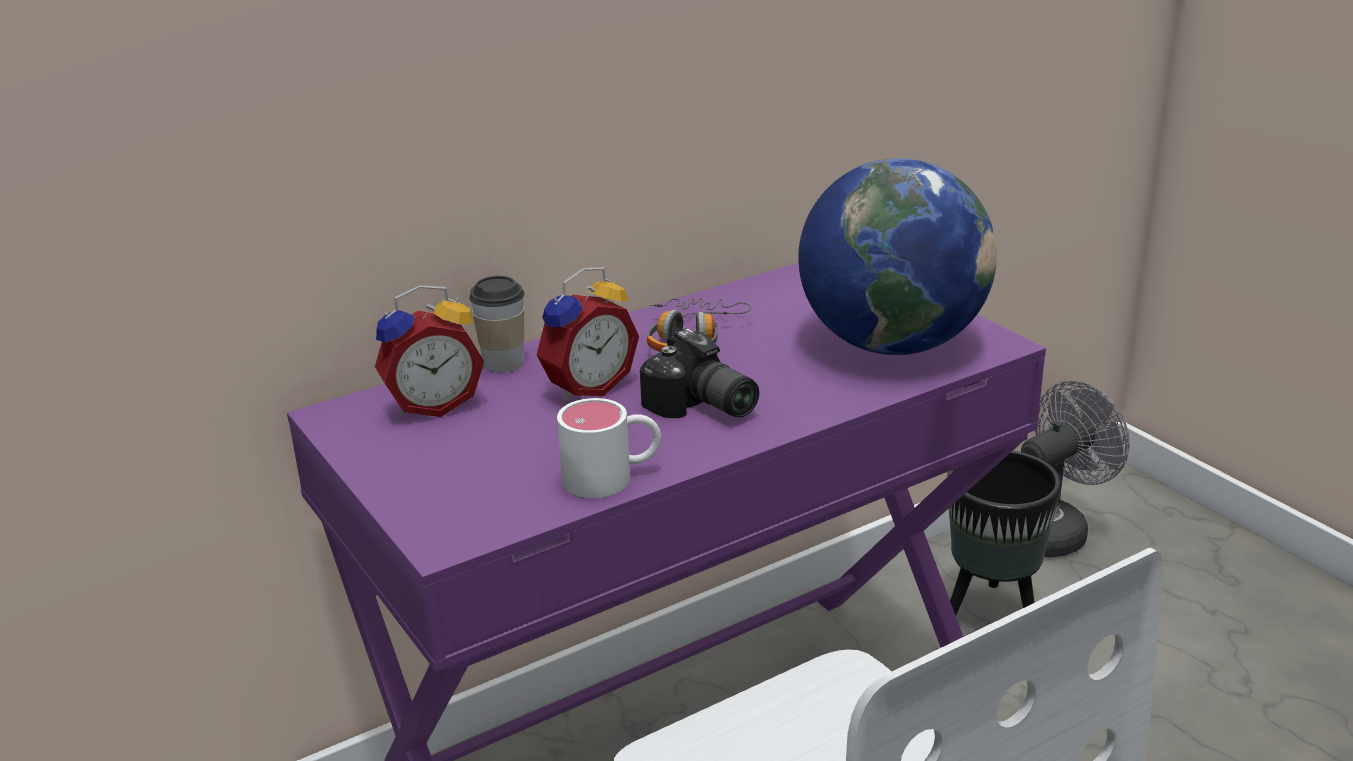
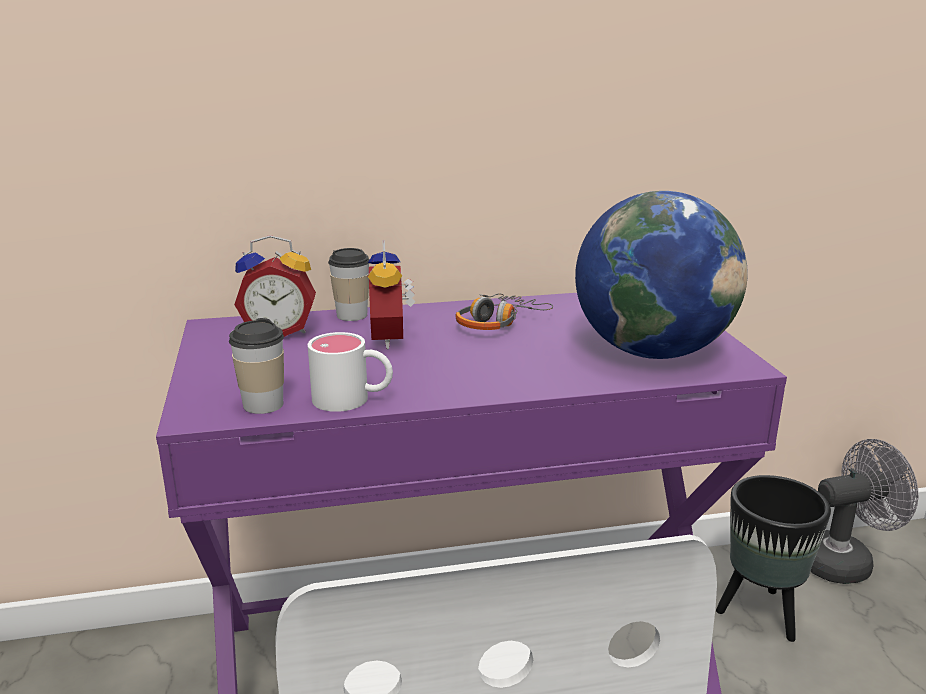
camera: 20 degrees right, 5 degrees down
(513, 507) = (263, 404): none -> cup
(586, 387) = (393, 339): alarm clock -> alarm clock turned 105 degrees clockwise
(701, 407) = (463, 367): camera -> none

